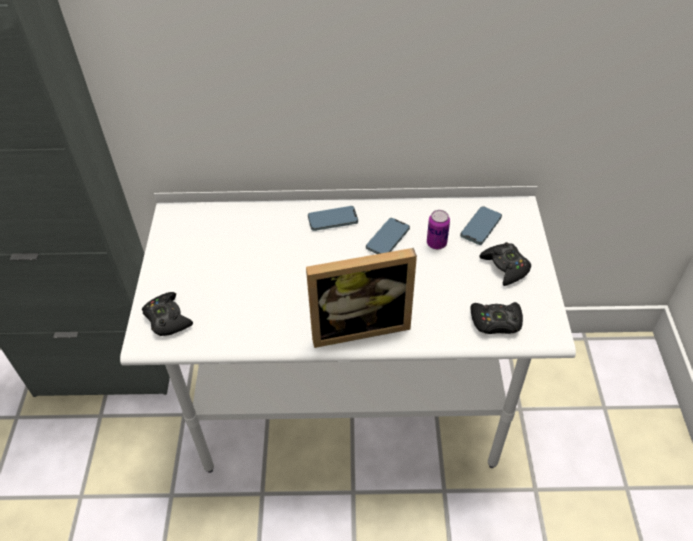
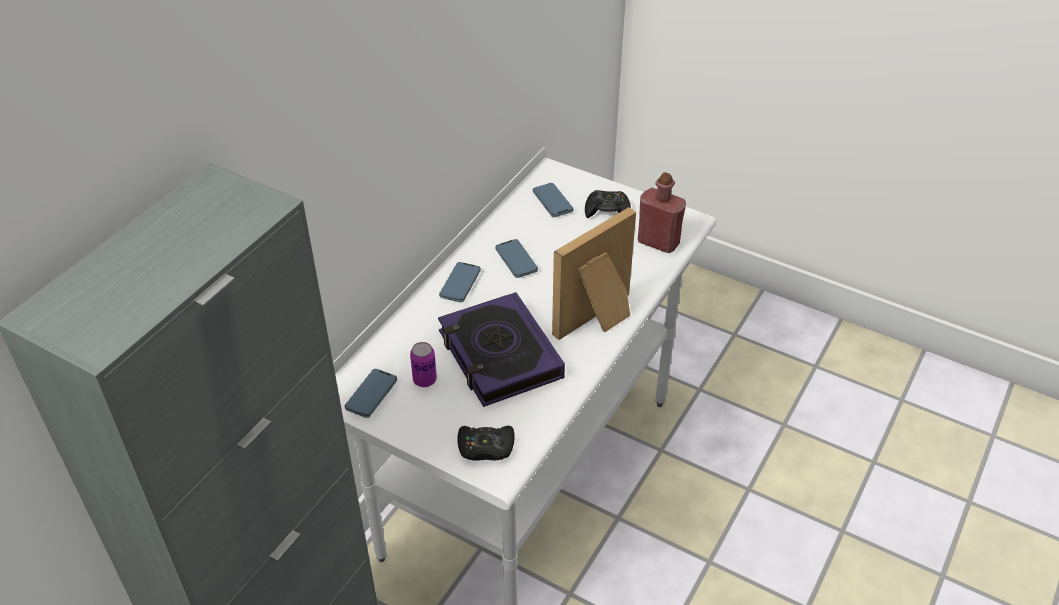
camera: 60 degrees left, 5 degrees down
(183, 230) = (371, 395): none -> phone
(271, 280) = (499, 355): none -> book
(358, 325) = (599, 320): picture frame -> picture frame turned 150 degrees counterclockwise
(436, 243) = (547, 235): can -> can (425, 380)
(496, 322) = (658, 242): black game controller -> red bottle

